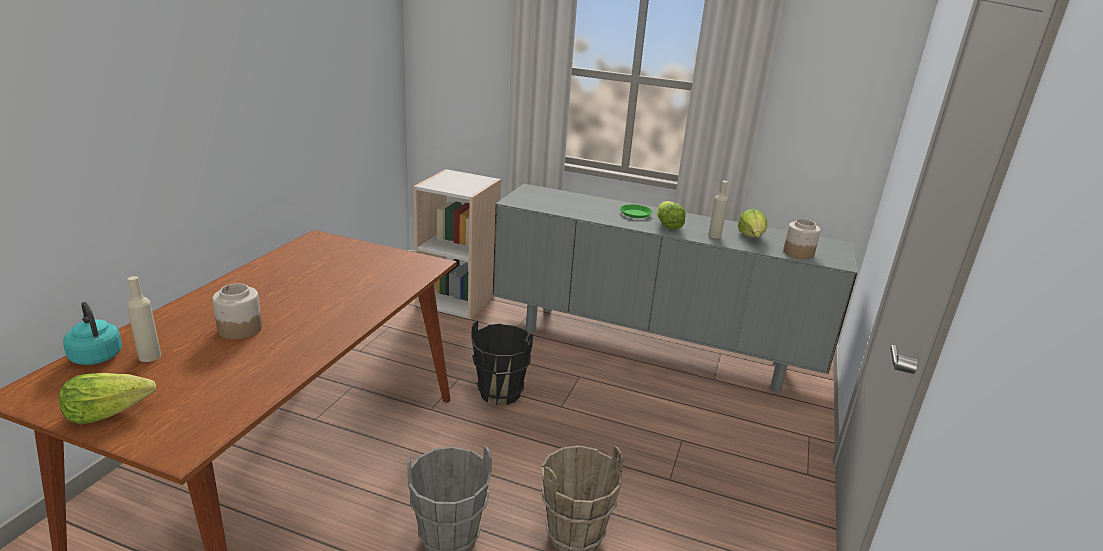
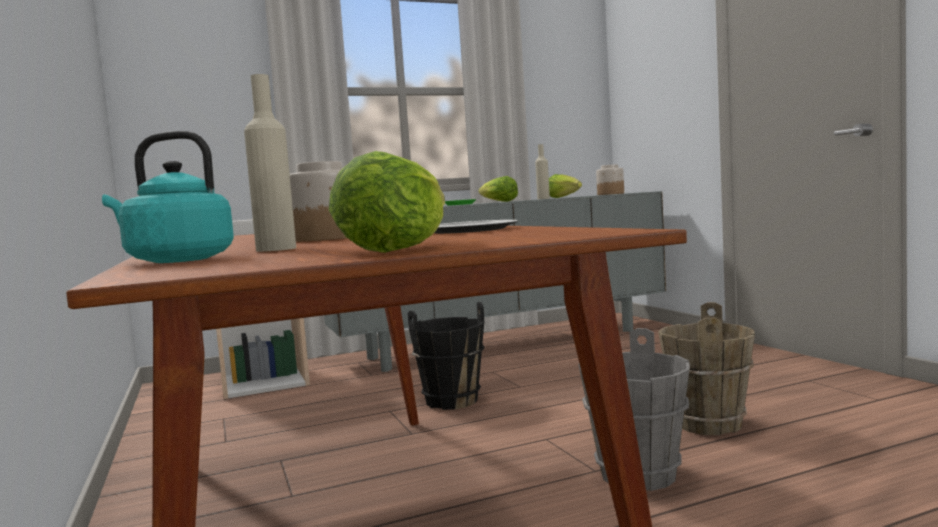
camera: 40 degrees left, 20 degrees down
(260, 373) = (467, 230): none -> plate

